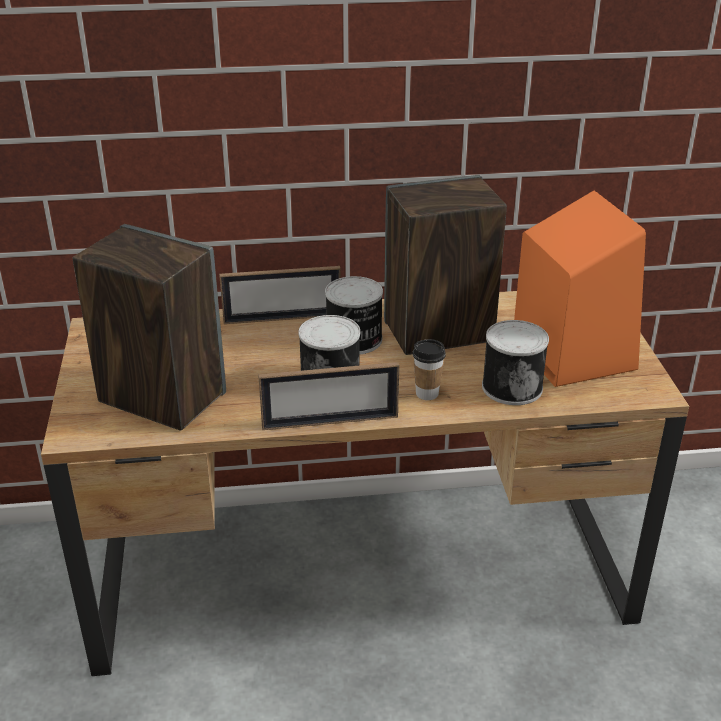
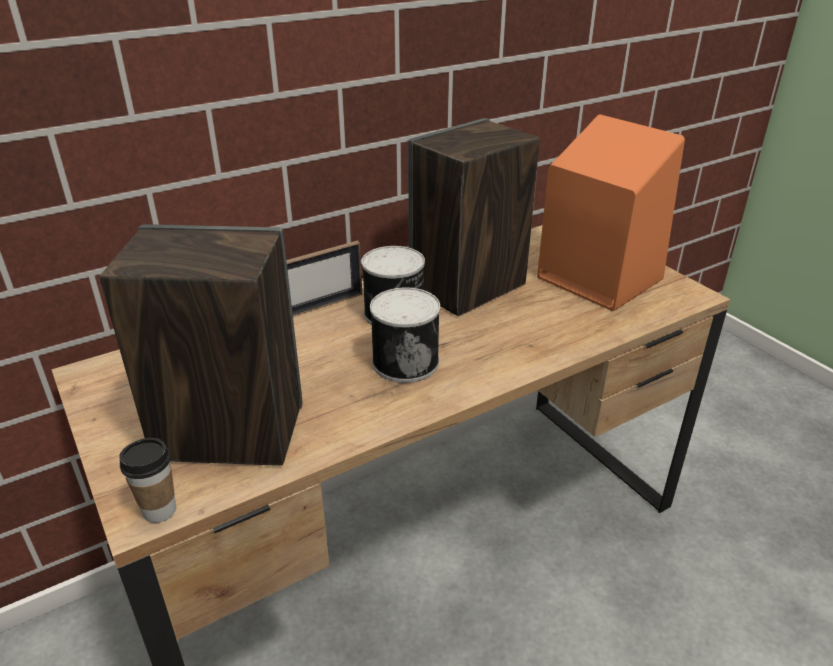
camera: 25 degrees left, 0 degrees up
(330, 422) = (440, 404): picture frame -> none
(427, 393) = (509, 348): cup -> cup (159, 510)
(512, 386) = (577, 320): can -> none

